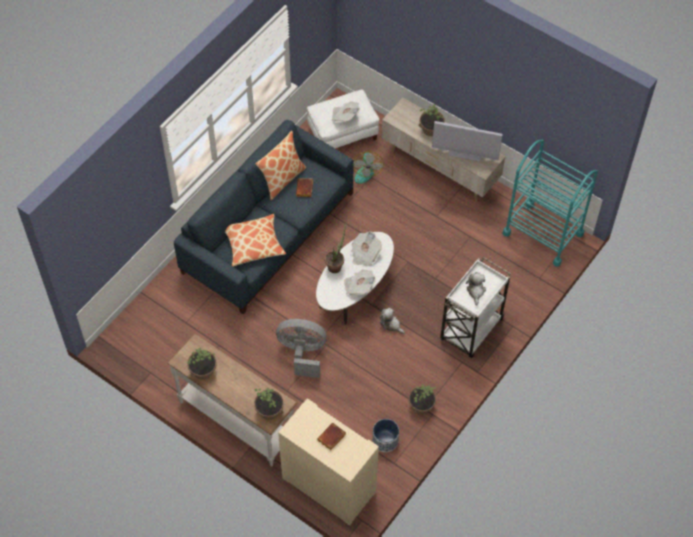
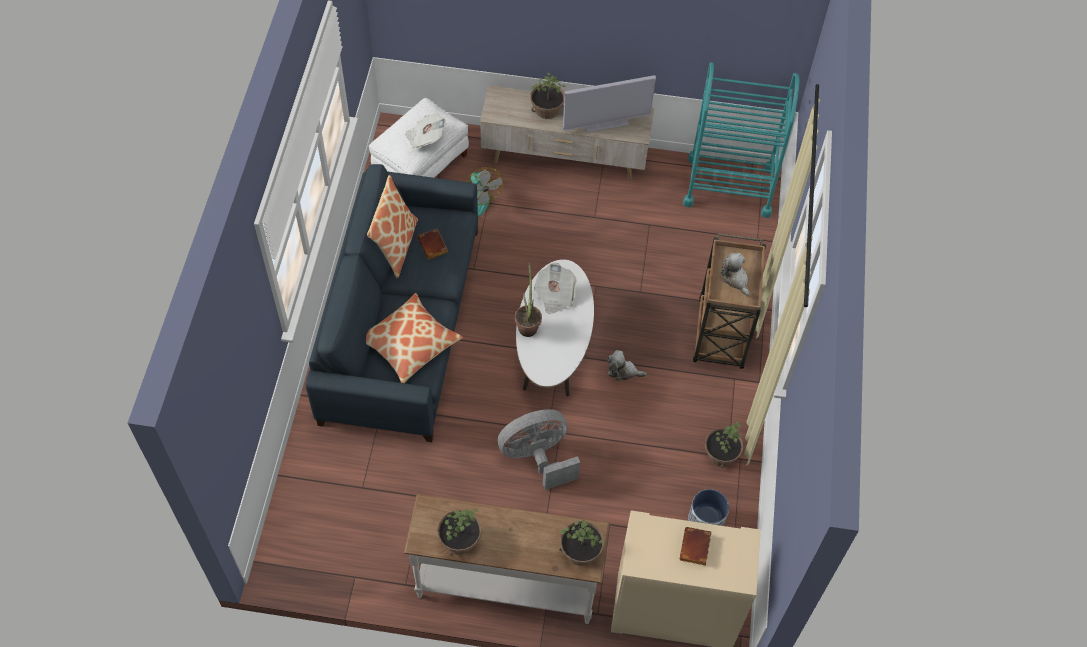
camera: 30 degrees left, 0 degrees up
(358, 286) = (572, 339): newspaper -> none
(470, 330) = (720, 336): white cart -> brown cart

